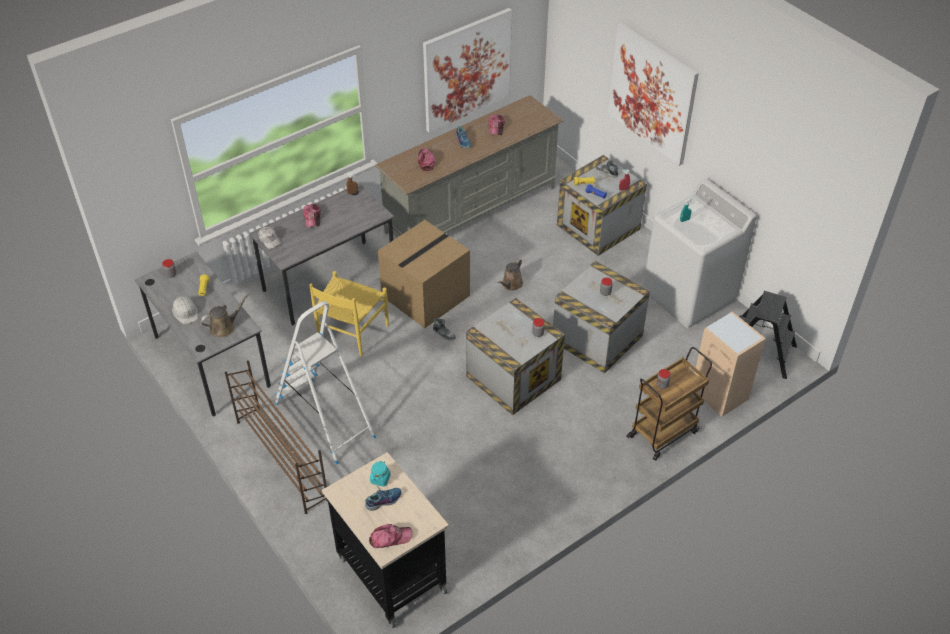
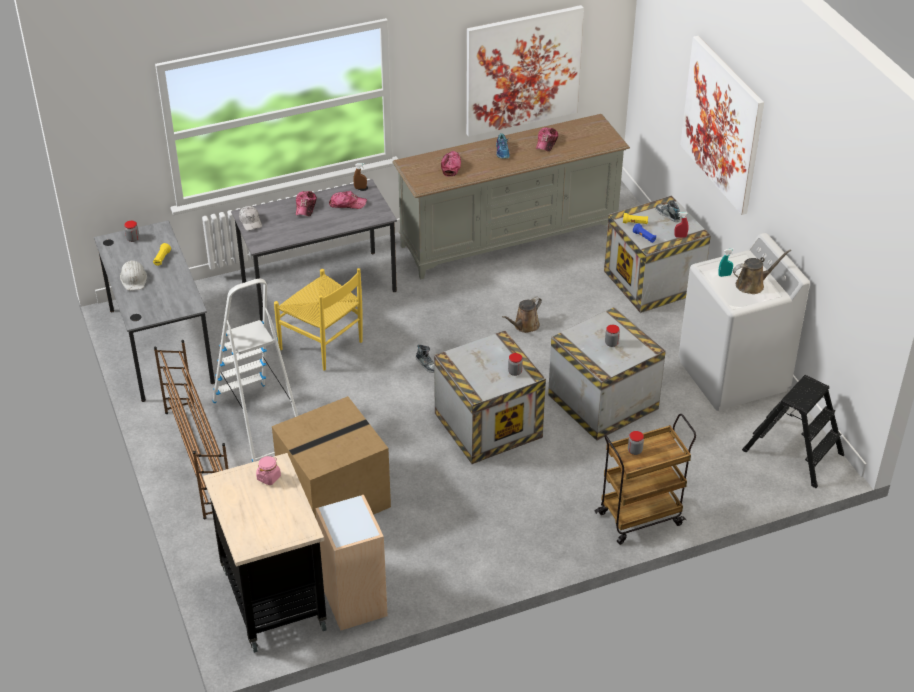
camera: 15 degrees right, 5 degrees down
(224, 327) = (168, 301): brown watering can -> brown watering can (752, 284)
(351, 333) = (323, 344): yellow chair -> yellow chair turned 90 degrees counterclockwise
(380, 479) = (269, 477): turquoise jar -> pink jar
(383, 500) = (263, 499): shoe -> none
(390, 538) = (256, 537): cap -> cap (347, 204)
(425, 294) = (422, 319): cardboard box -> cardboard box (334, 494)
(719, 395) = (726, 489): bookcase -> bookcase (354, 602)

